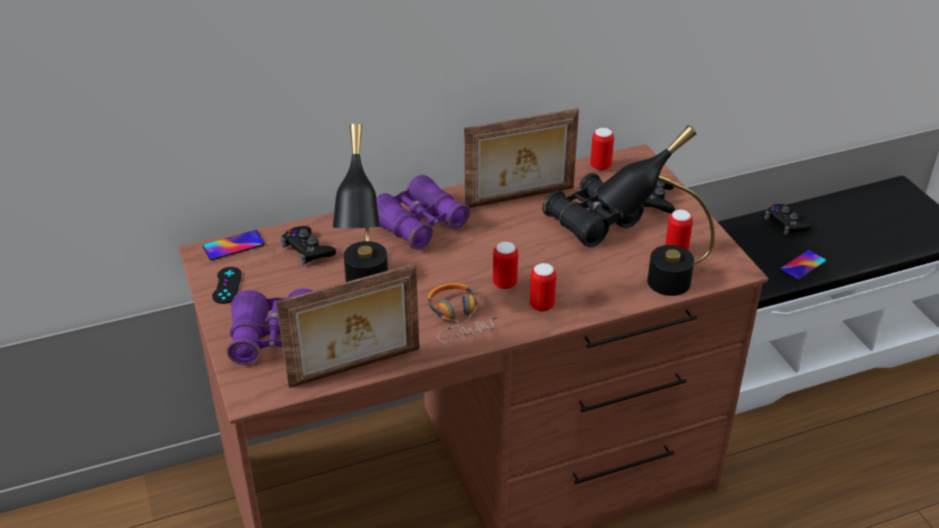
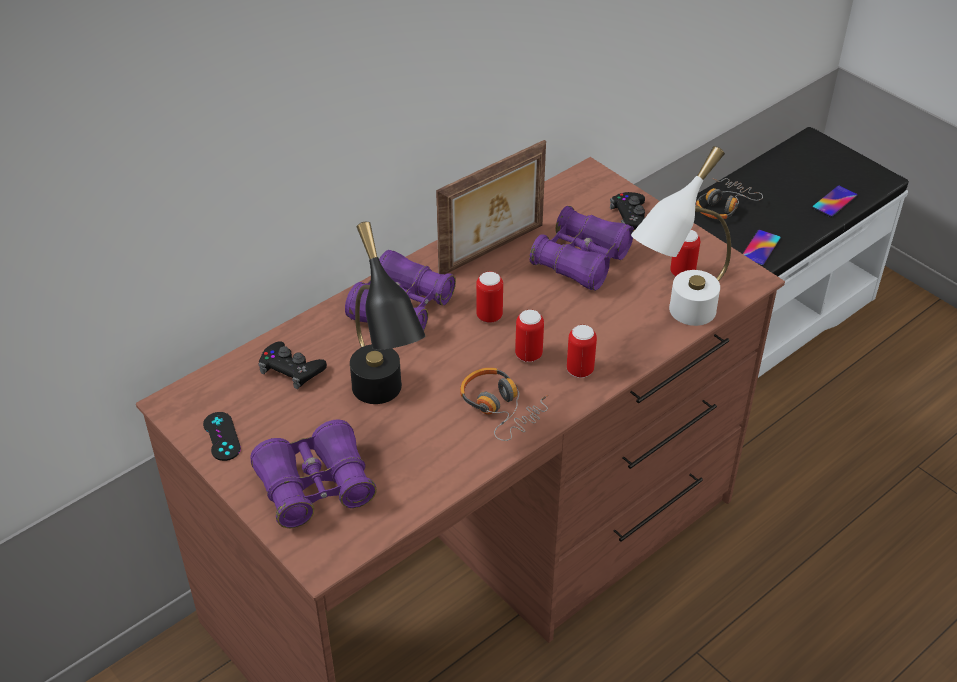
camera: 20 degrees left, 5 degrees up
(233, 245) = (202, 385): phone -> phone (834, 202)
(355, 369) = (422, 496): picture frame -> none
(591, 222) = (581, 260): black binoculars -> purple binoculars
(600, 166) = (557, 194): can -> can (489, 316)
(650, 287) = (677, 321): black table lamp -> white table lamp
(786, 223) = (723, 205): black game controller -> headphones

